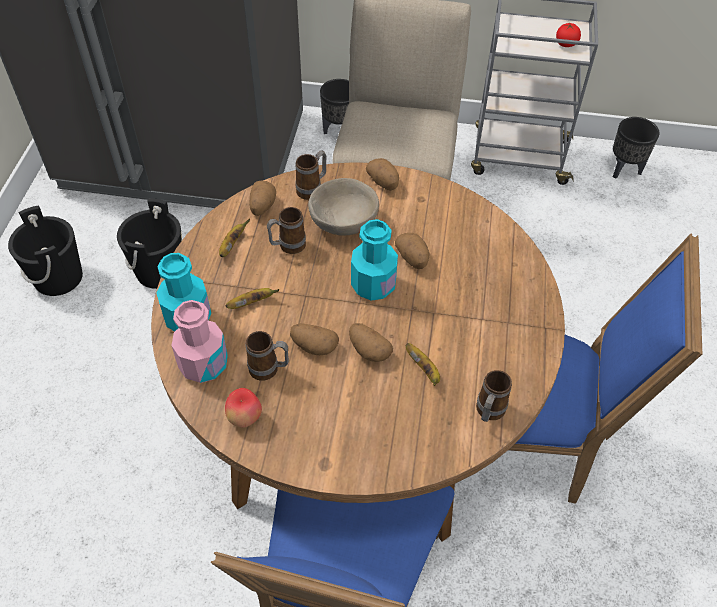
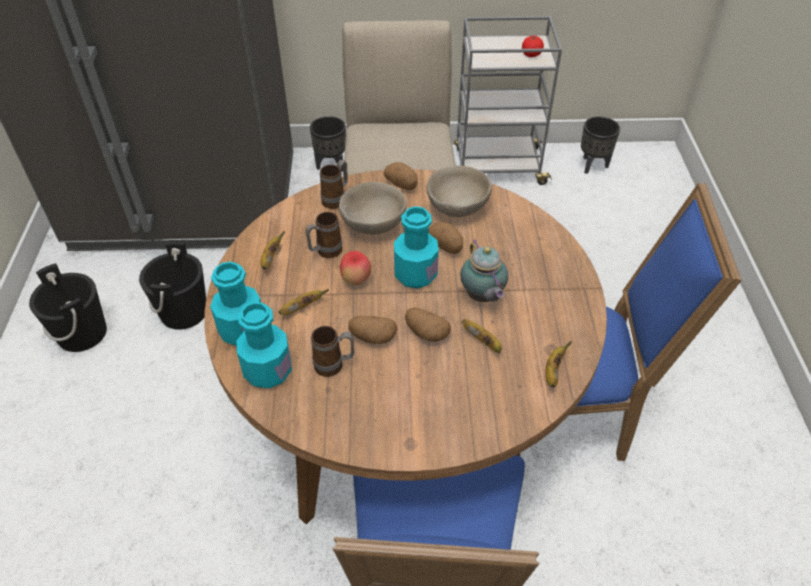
camera: 10 degrees left, 5 degrees down
(203, 364) = (268, 371): pink bottle -> turquoise bottle
(245, 418) = (321, 414): apple -> apple (356, 280)
(262, 206) = (292, 220): potato -> none
(435, 215) = (457, 206): none -> beige bowl
(435, 320) = (482, 297): none -> teapot
(488, 413) = (553, 371): mug -> banana

